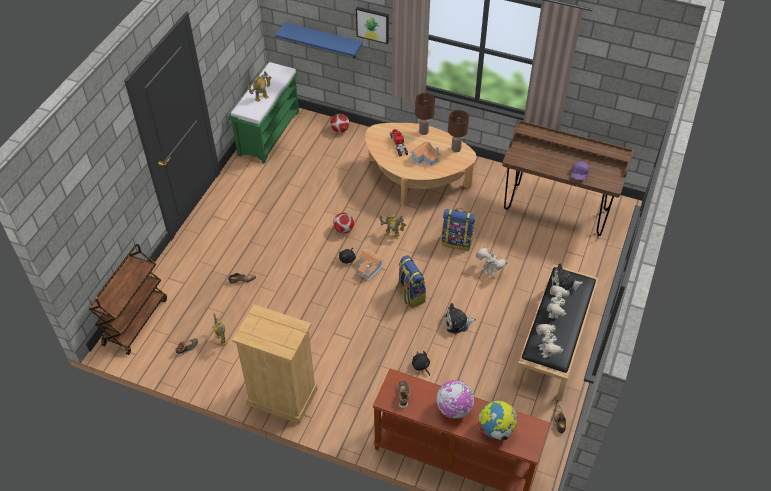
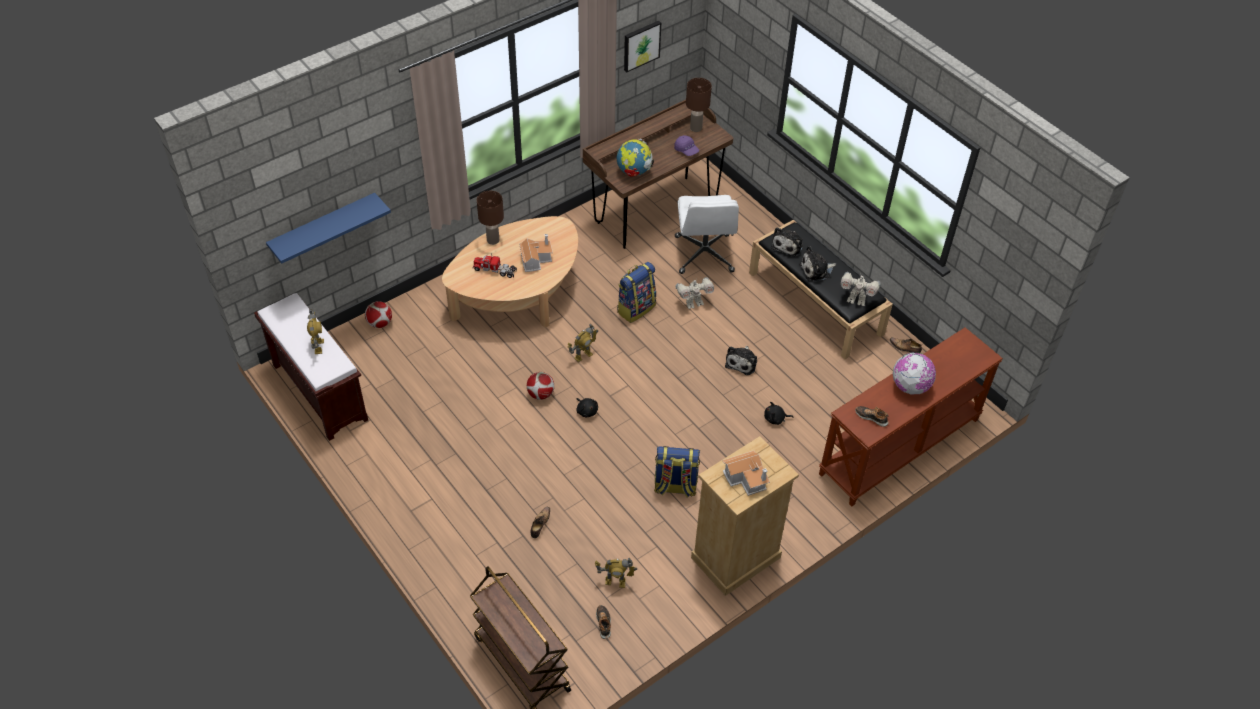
camera: 60 degrees left, 0 degrees up
(269, 132) = (318, 392): green bench -> brown bench
(369, 269) = (616, 398): toy house -> toy house (747, 478)
(373, 24) = (384, 161): picture -> picture (641, 45)
(410, 294) = (677, 382): backpack -> backpack (675, 486)
(456, 149) = (543, 228): brown table lamp -> brown table lamp (696, 128)
(495, 429) = (951, 368): globe -> globe (634, 172)
(541, 255) = (704, 255): none -> white office chair
(554, 313) = (816, 270): toy robot -> plush toy

